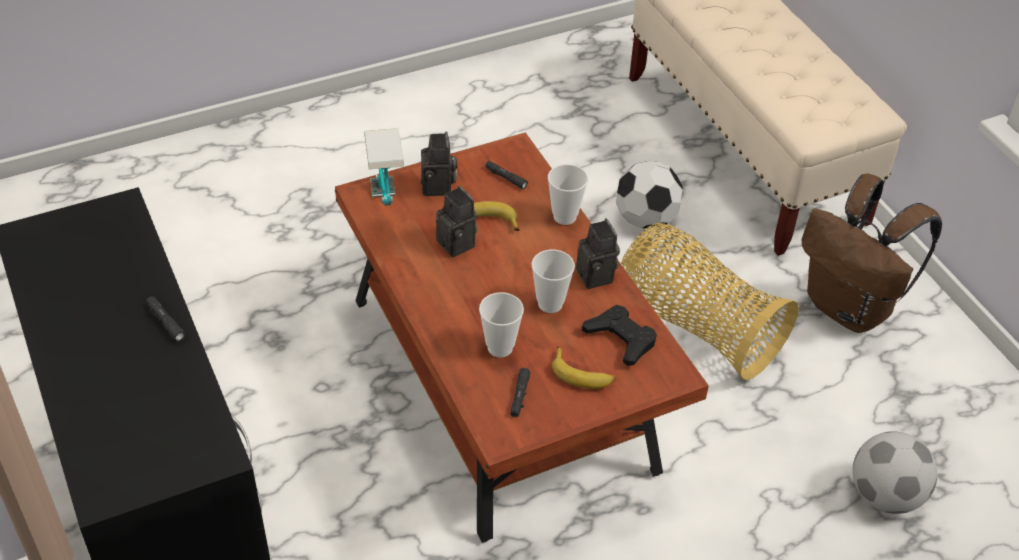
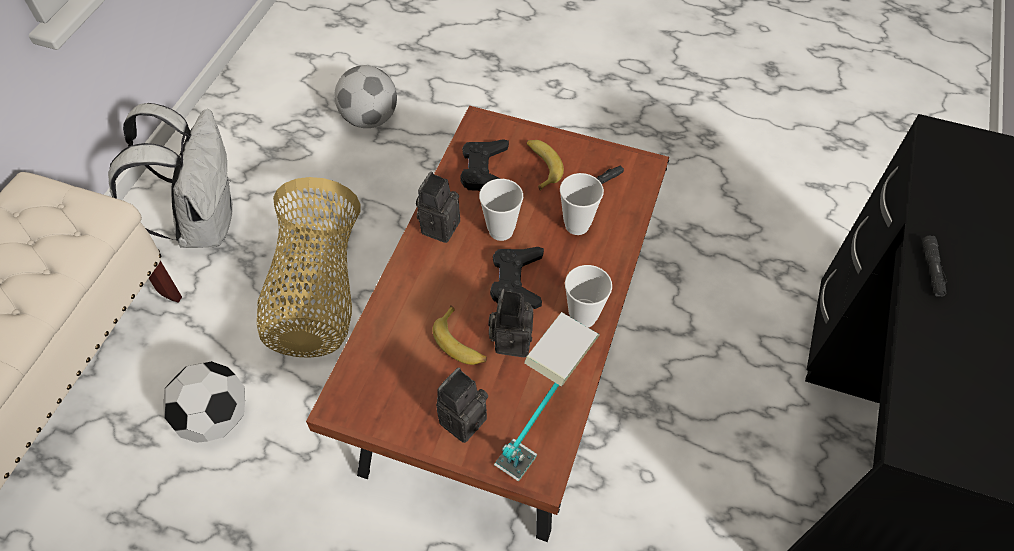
camera: 135 degrees left, 10 degrees up
(497, 279) = (516, 281): none -> black game controller
(505, 178) = (391, 378): black flashlight -> none
(564, 216) = (394, 296): cup -> cup (583, 317)
(850, 308) = (204, 223): brown backpack -> white backpack

